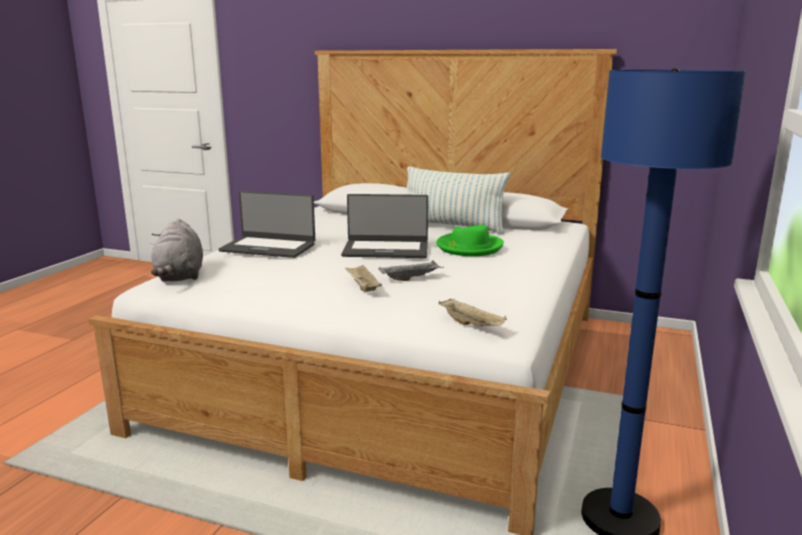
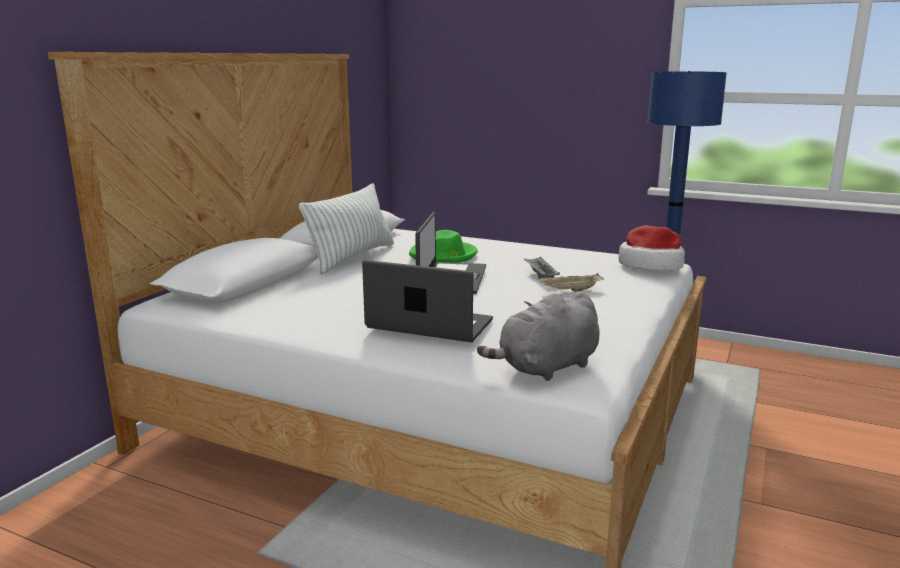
camera: 85 degrees left, 0 degrees up
(180, 276) = (546, 368): grey plush toy -> grey plush toy turned 150 degrees clockwise
(268, 247) = (429, 325): laptop -> laptop turned 90 degrees counterclockwise
(472, 325) = (650, 265): beige tray -> hat

